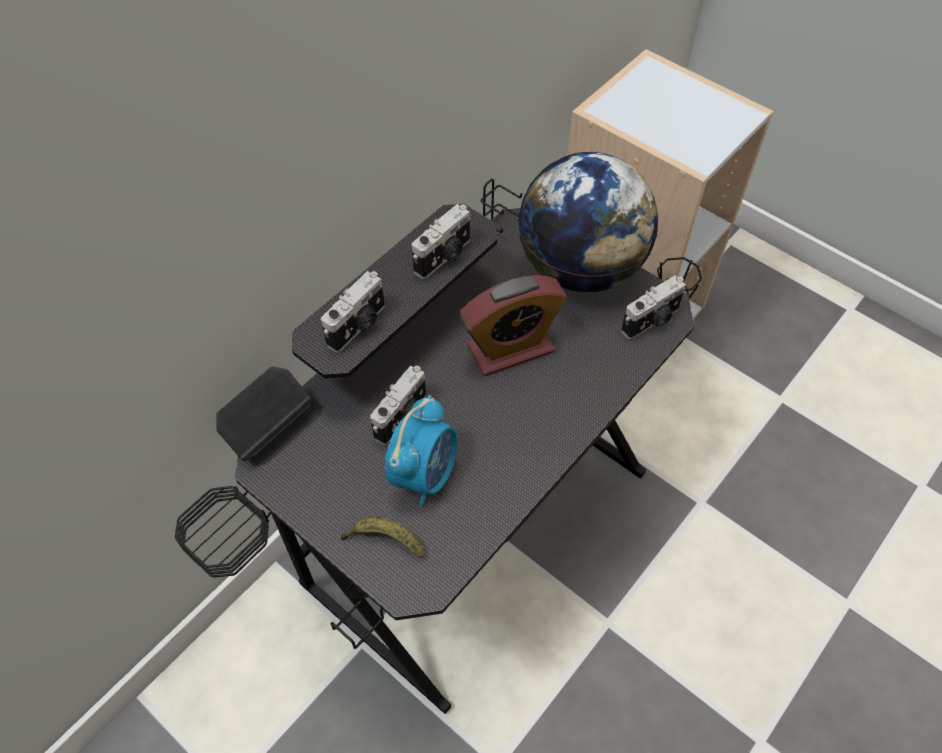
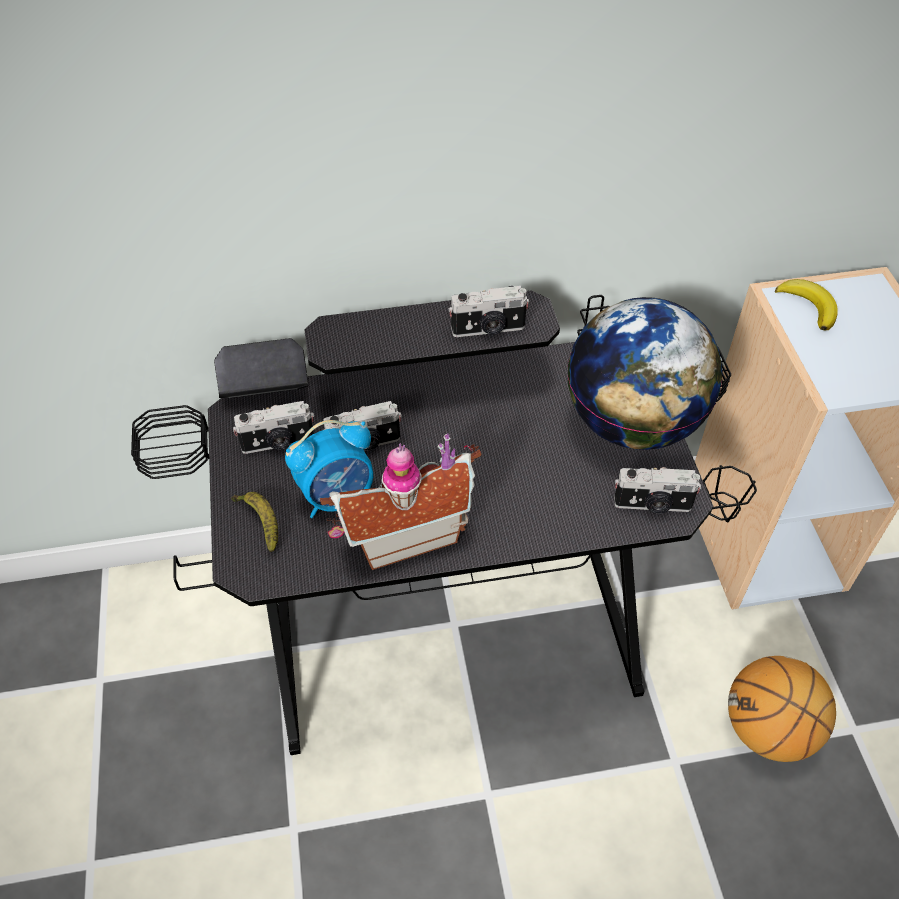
camera: 40 degrees right, 5 degrees down
(358, 326) = (368, 341): camera -> camera (278, 443)
(505, 467) = (403, 534): none -> toy house
(510, 349) = (502, 449): alarm clock -> none
(626, 107) = (809, 306): none -> banana
(735, 436) = (768, 729): none -> basketball

